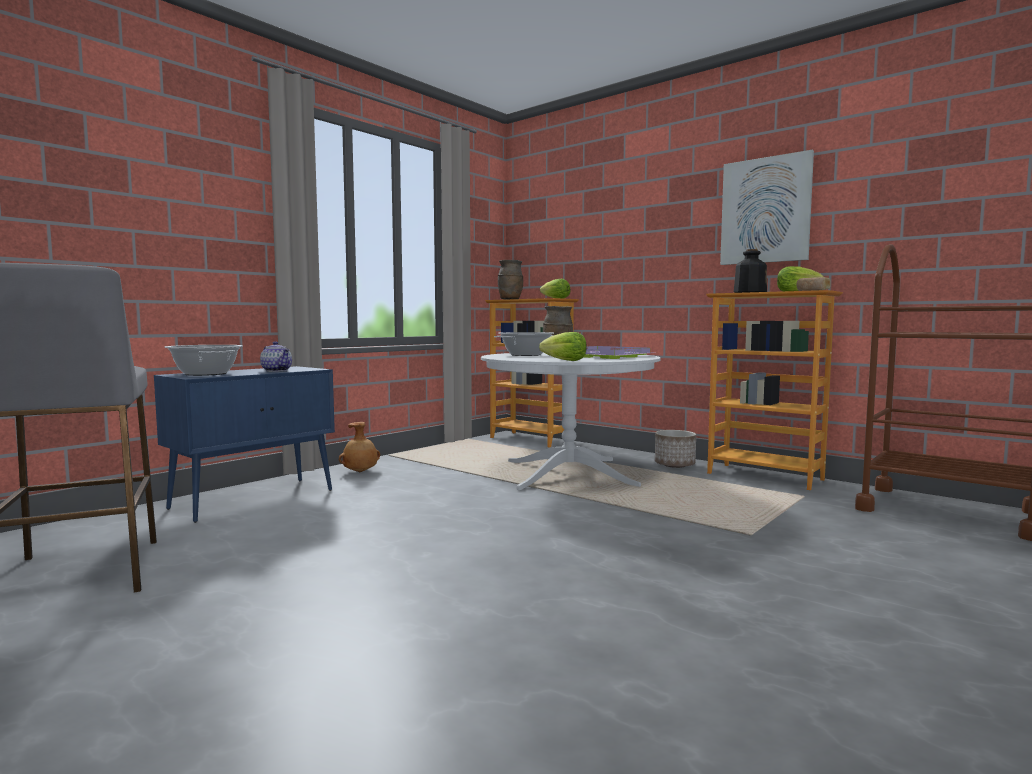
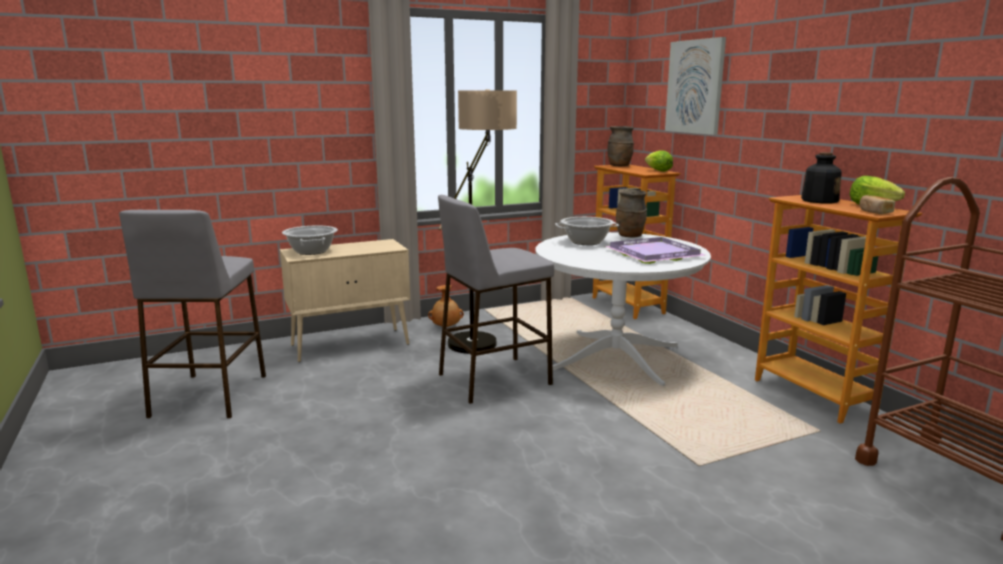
camera: 25 degrees right, 10 degrees up
(255, 499) = (351, 345): blue cabinet -> beige cabinet
(277, 371) = (365, 249): teapot -> none
(412, 475) = (481, 338): none -> floor lamp
(467, 504) = (493, 379): none -> grey stool
(565, 361) = (588, 265): lettuce -> none
(674, 465) = (733, 362): planter -> none
(765, 210) = (858, 104): picture -> picture (695, 87)

